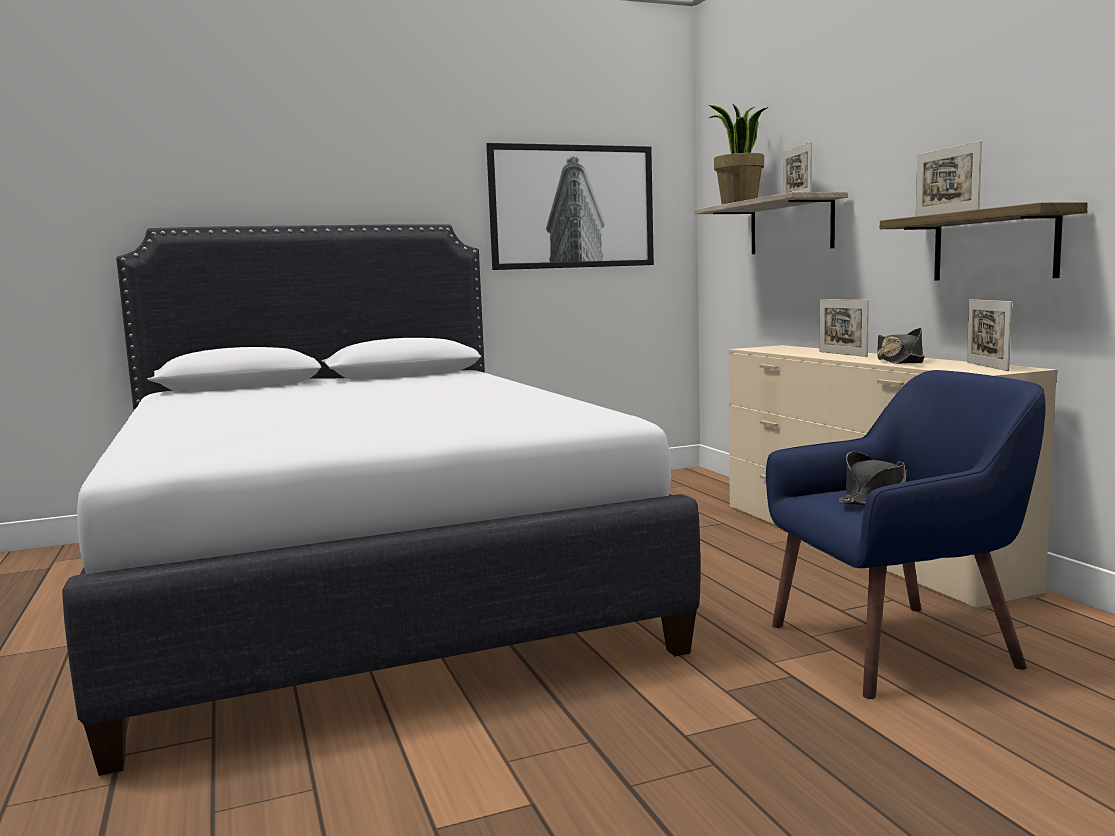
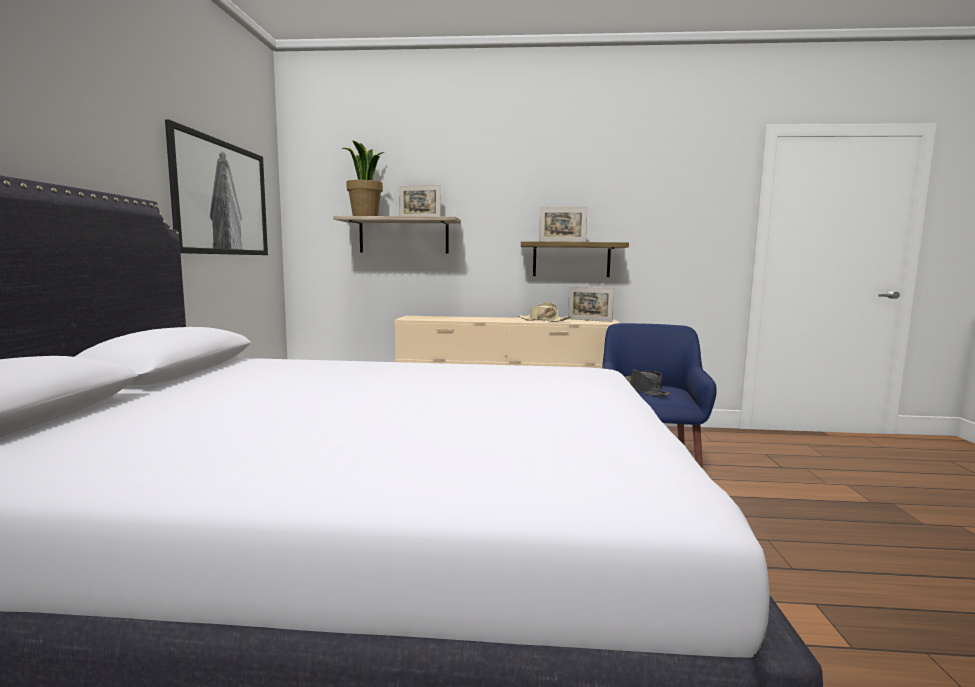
camera: 65 degrees left, 0 degrees up
(842, 354) = (486, 318): picture frame -> none
(899, 361) = (543, 321): black hat -> beige hat

